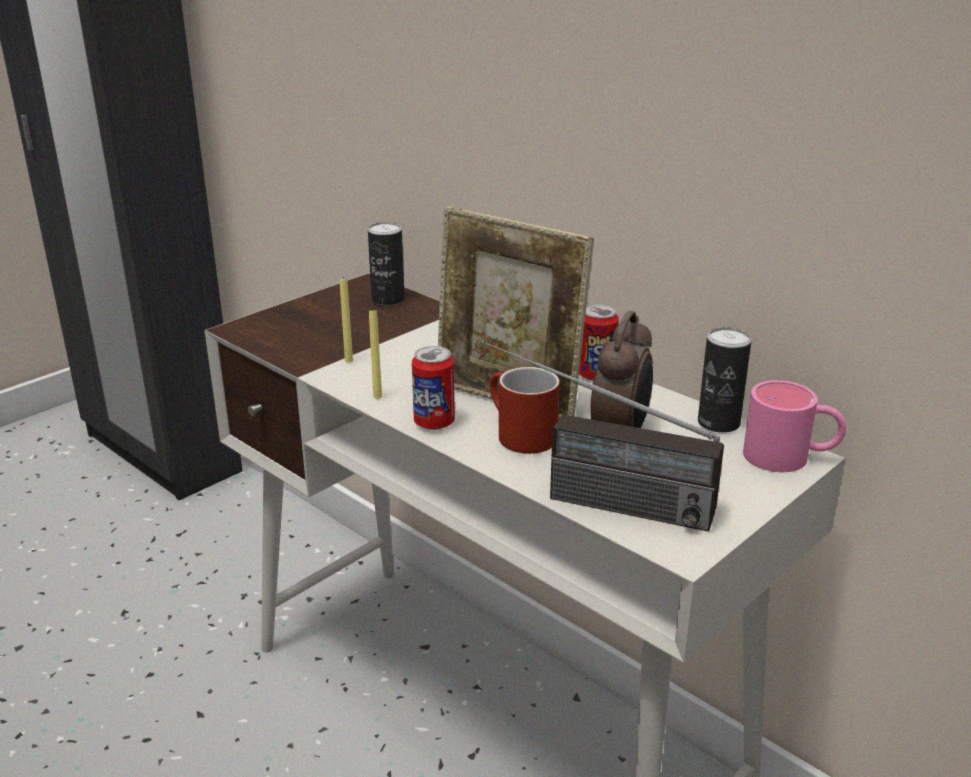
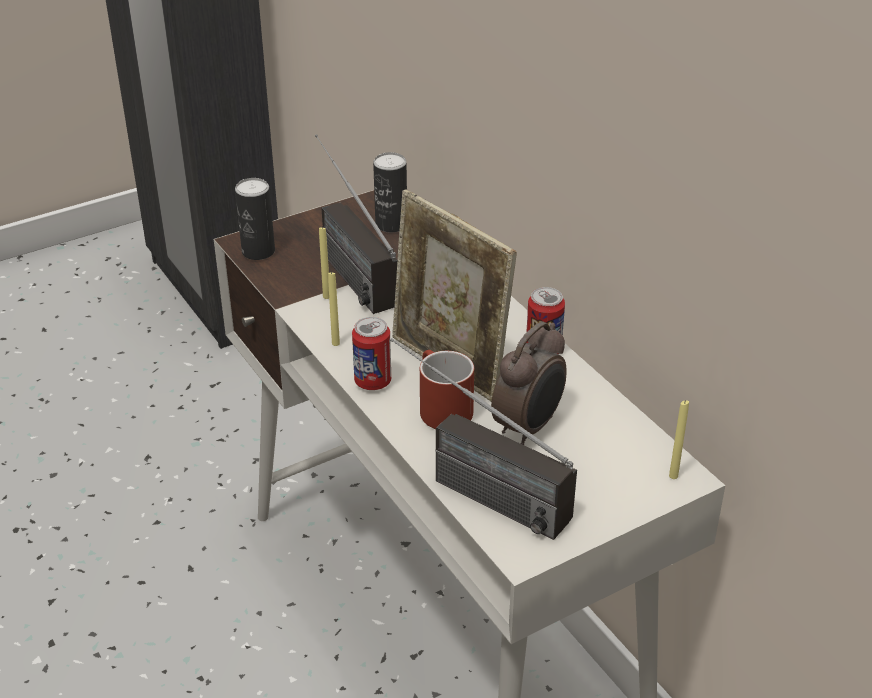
camera: 15 degrees right, 10 degrees up
(355, 335) = (344, 266): none -> radio
(718, 423) = (628, 426): can -> can (258, 251)
(791, 457) = (673, 476): pink mug -> yellow candle

